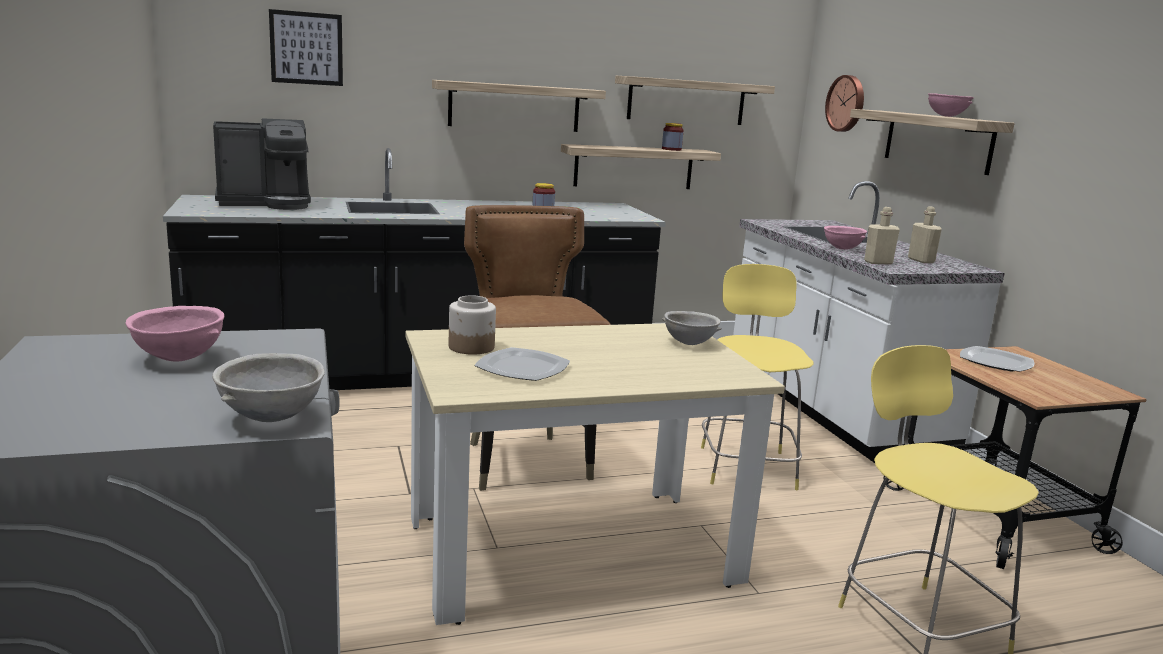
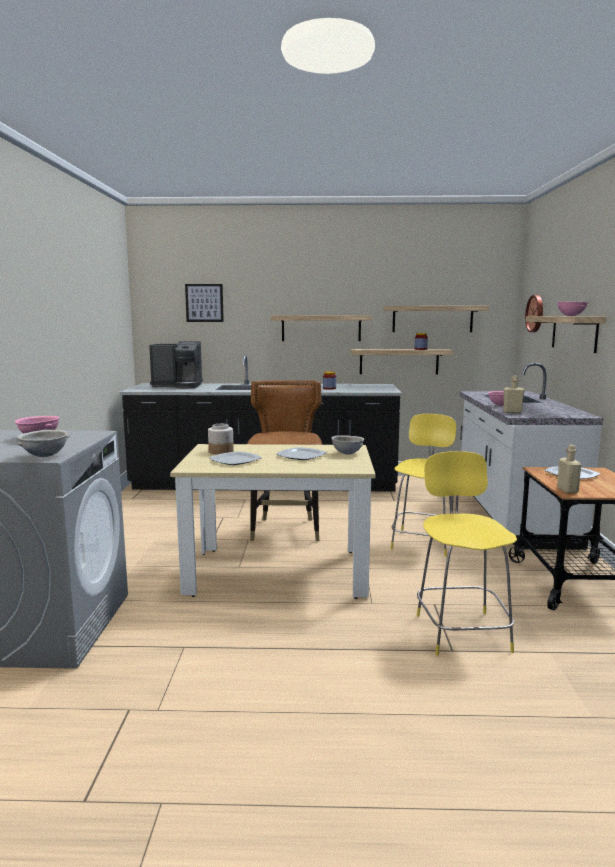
camera: 20 degrees right, 5 degrees down
(623, 351) = (302, 455): none -> plate
(921, 260) = (549, 411): beige bottle -> beige bottle (567, 490)

